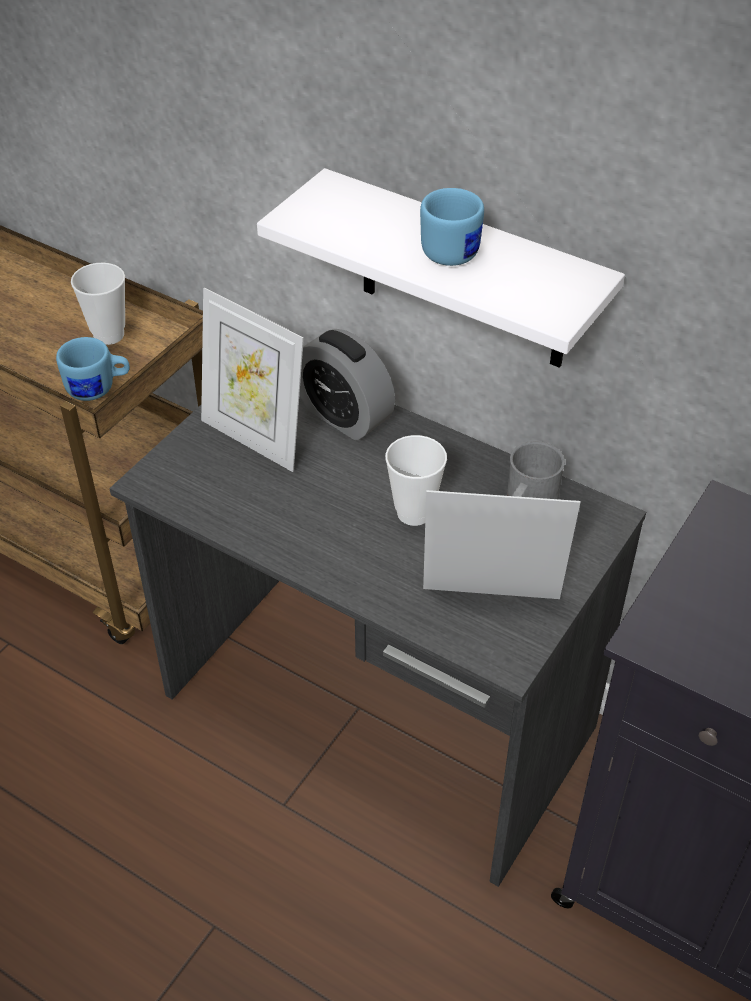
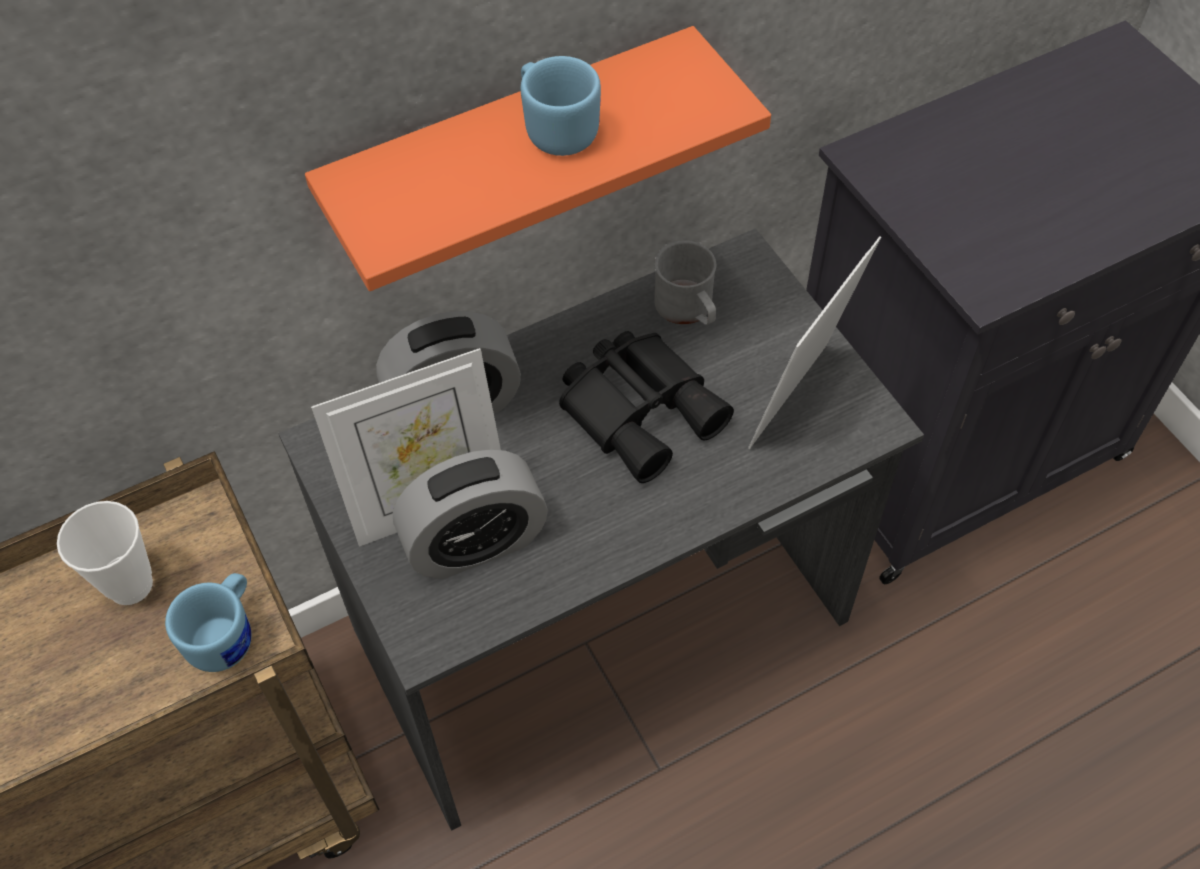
camera: 60 degrees left, 10 degrees up
(239, 473) = (475, 543): none -> alarm clock
(414, 513) = (642, 408): cup -> black binoculars
(463, 273) = (512, 157): white shelf -> orange shelf

